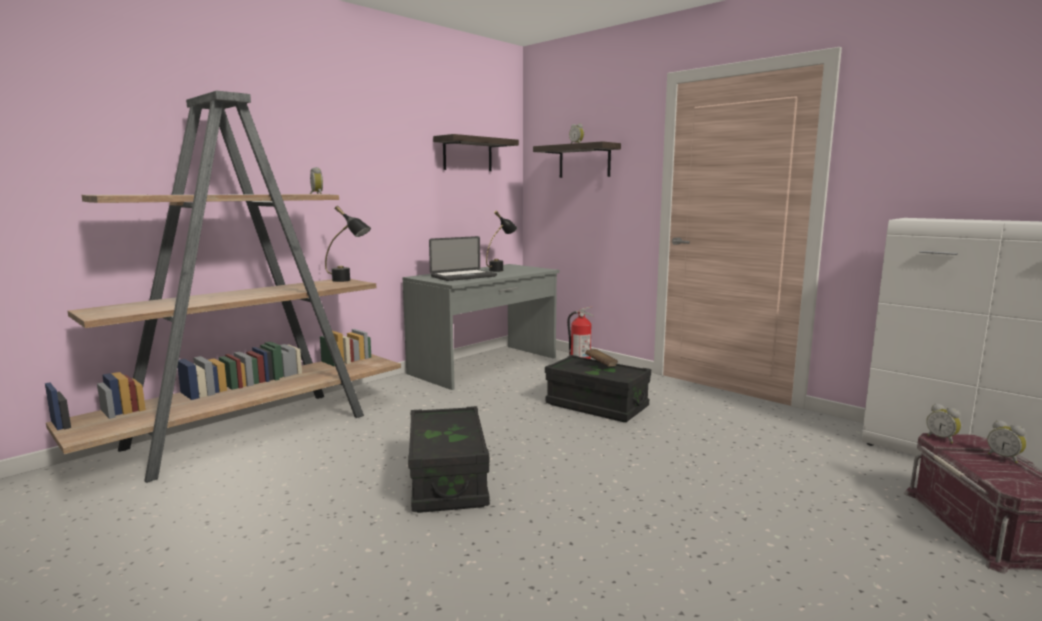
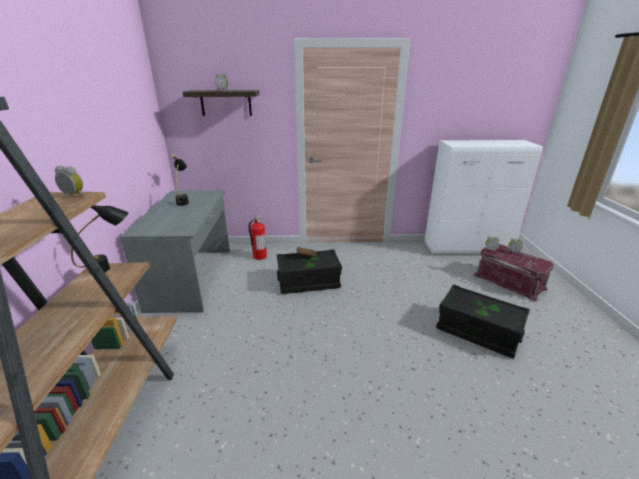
camera: 45 degrees left, 15 degrees up
(448, 480) = (320, 391): black storage box -> black storage box (477, 332)
(463, 276) = (175, 219): laptop -> none
(467, 154) = (128, 103): shelf -> none

